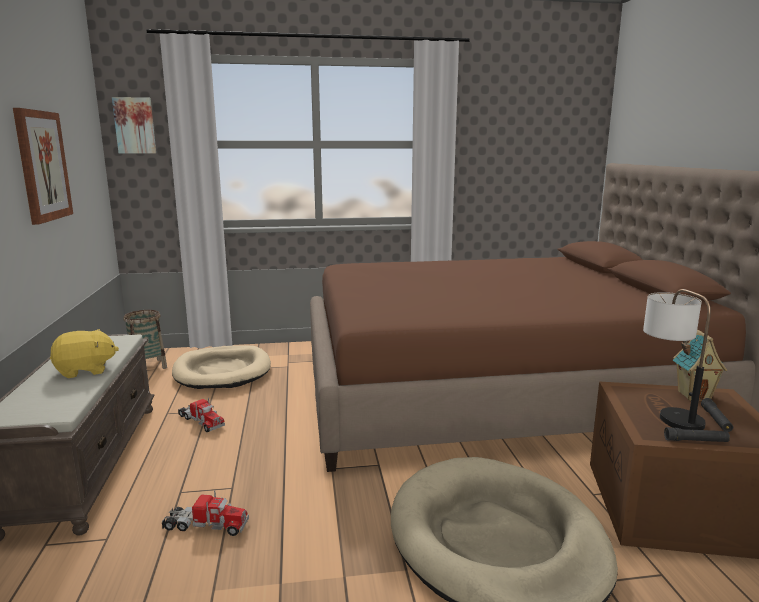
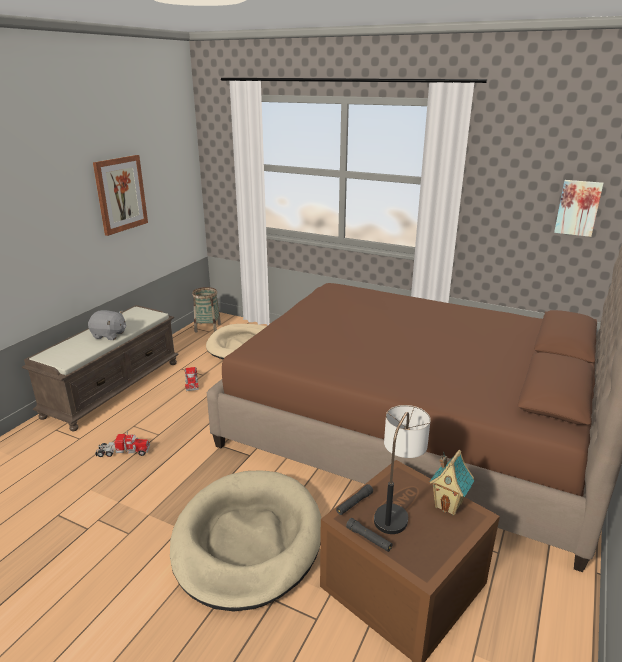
camera: 35 degrees right, 10 degrees up
(85, 370) = (109, 335): yellow plush toy -> grey plush toy
(135, 125) = (217, 149): picture -> picture (578, 207)
(205, 525) = (123, 452): toy truck -> toy truck turned 45 degrees counterclockwise
(716, 420) = (420, 532): black flashlight -> black flashlight (354, 503)

